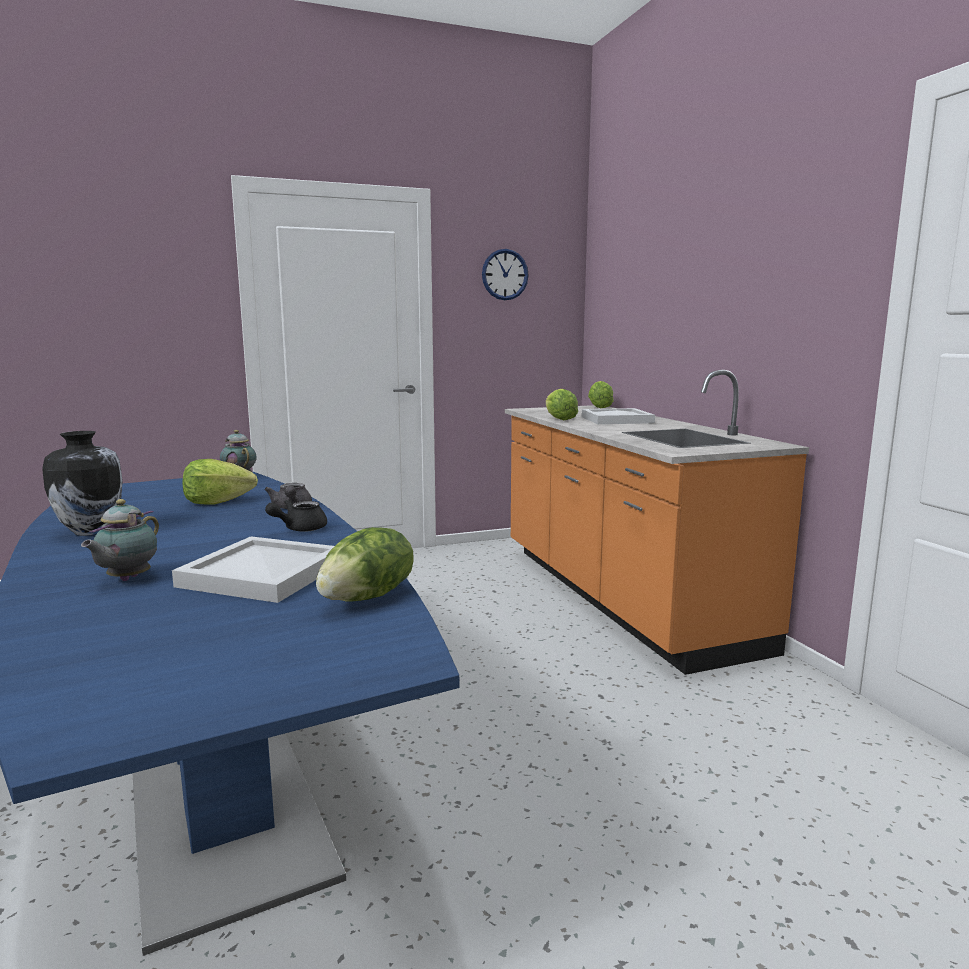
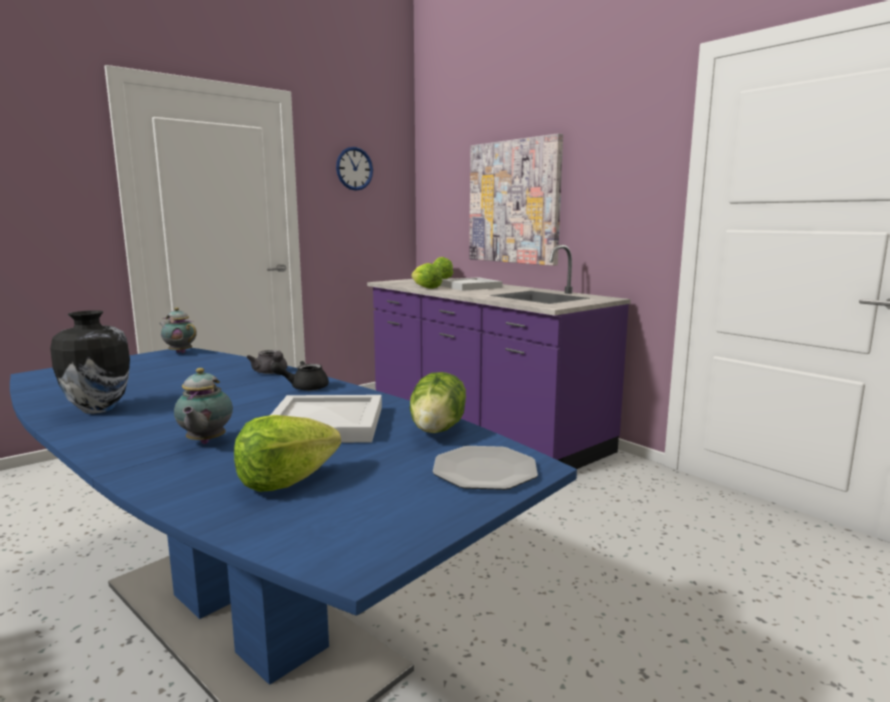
camera: 20 degrees left, 0 degrees up
(217, 502) = (191, 373): lettuce -> lettuce (285, 481)
(299, 529) = (304, 387): black teapot -> black teapot turned 45 degrees clockwise
(347, 658) = (485, 471): none -> plate
(619, 596) = (481, 426): orange counter -> purple counter
(683, 313) = (514, 202): none -> picture

